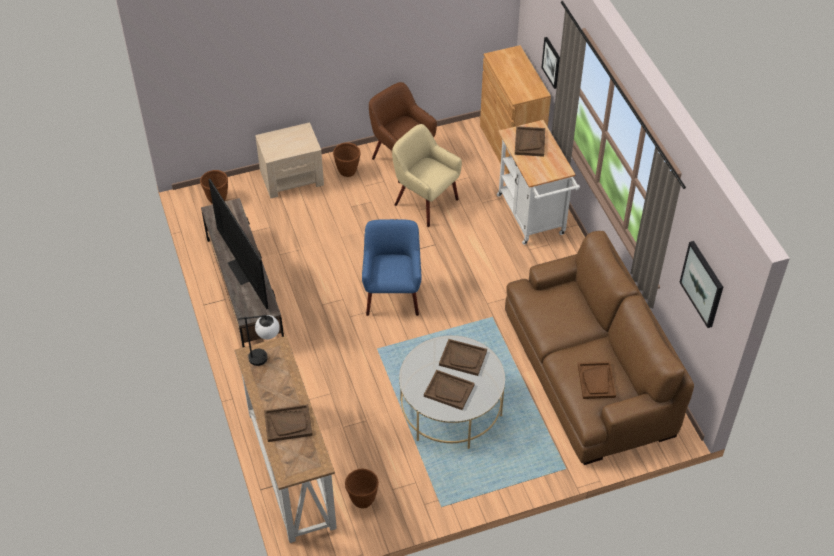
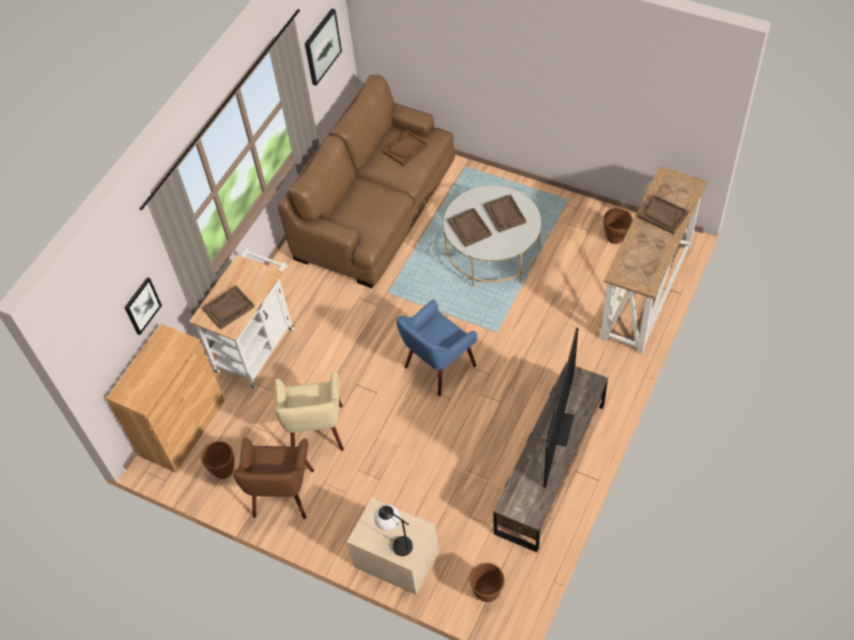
camera: 130 degrees left, 5 degrees up
(266, 357) = (635, 273): table lamp -> table lamp (396, 542)
(348, 172) = (341, 521): brown planter -> brown planter (223, 470)

